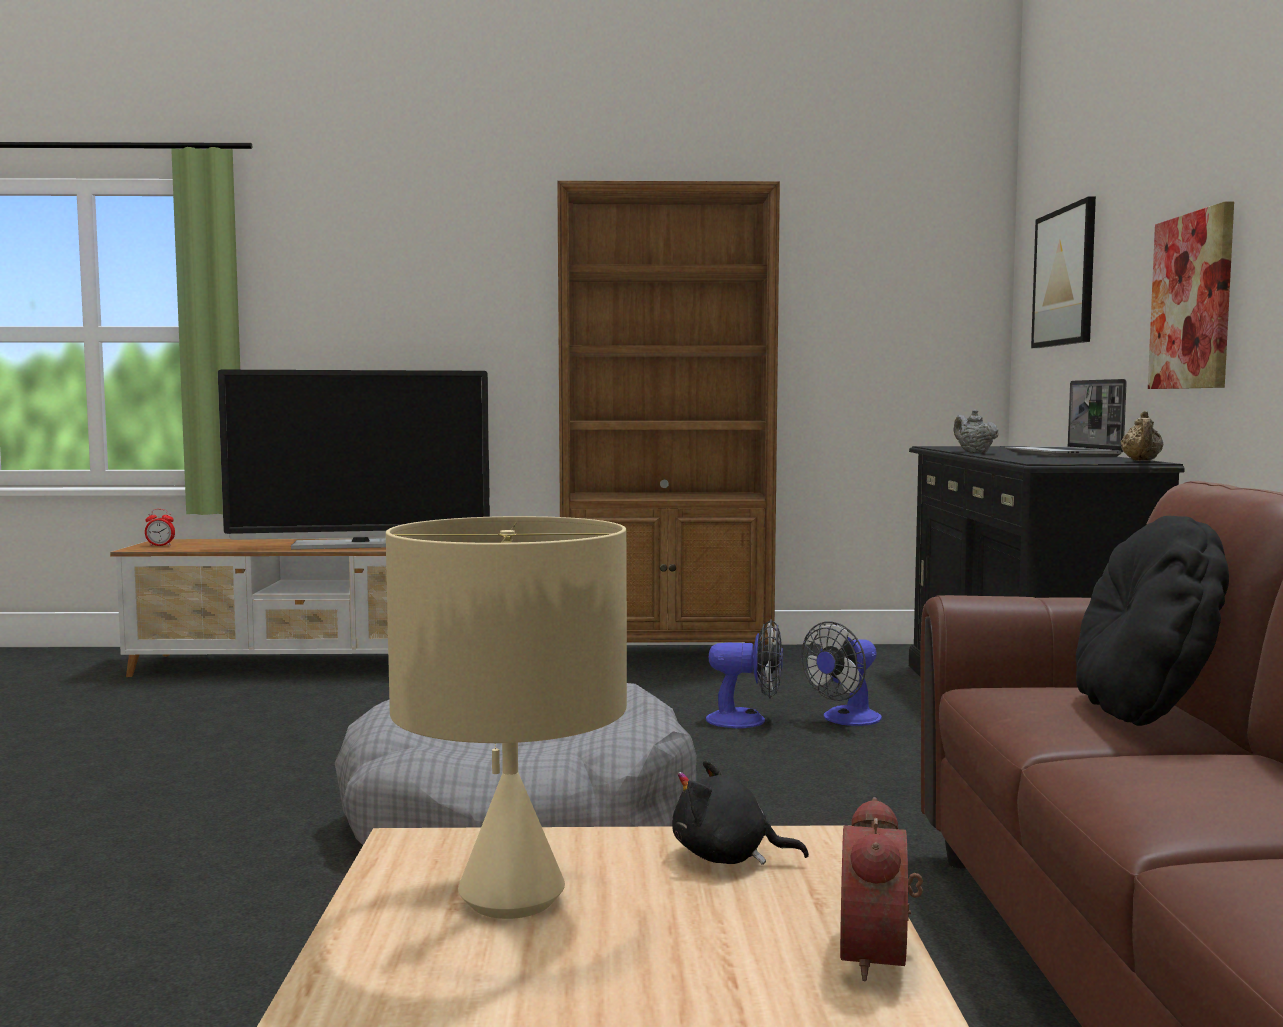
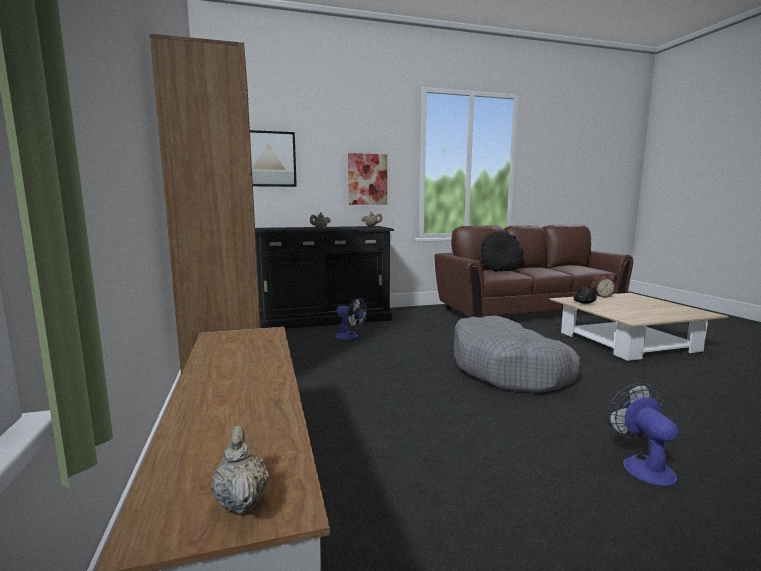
camera: 105 degrees left, 5 degrees up
(160, 545) = (241, 500): alarm clock -> beige teapot
(360, 545) = (247, 366): television -> none
(512, 900) = (634, 312): beige table lamp -> none
(747, 720) = (359, 349): fan -> fan (642, 465)
(1064, 454) = (331, 227): laptop -> none

